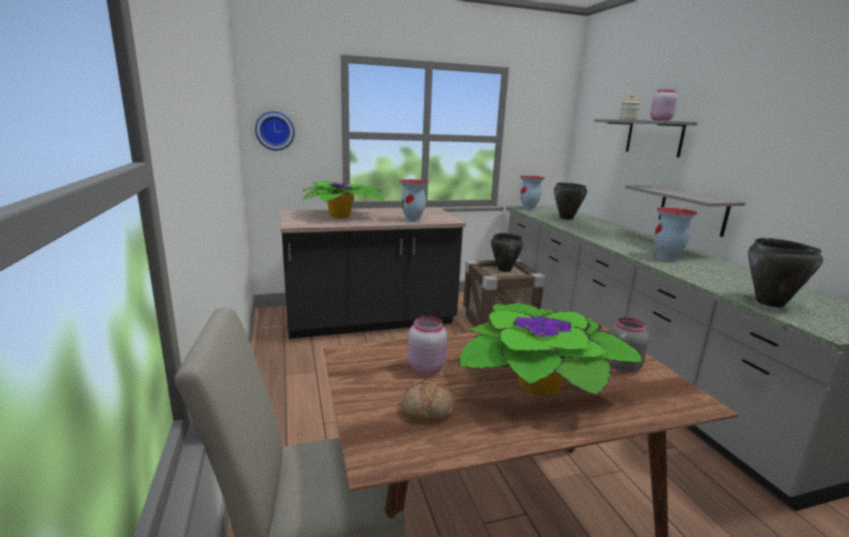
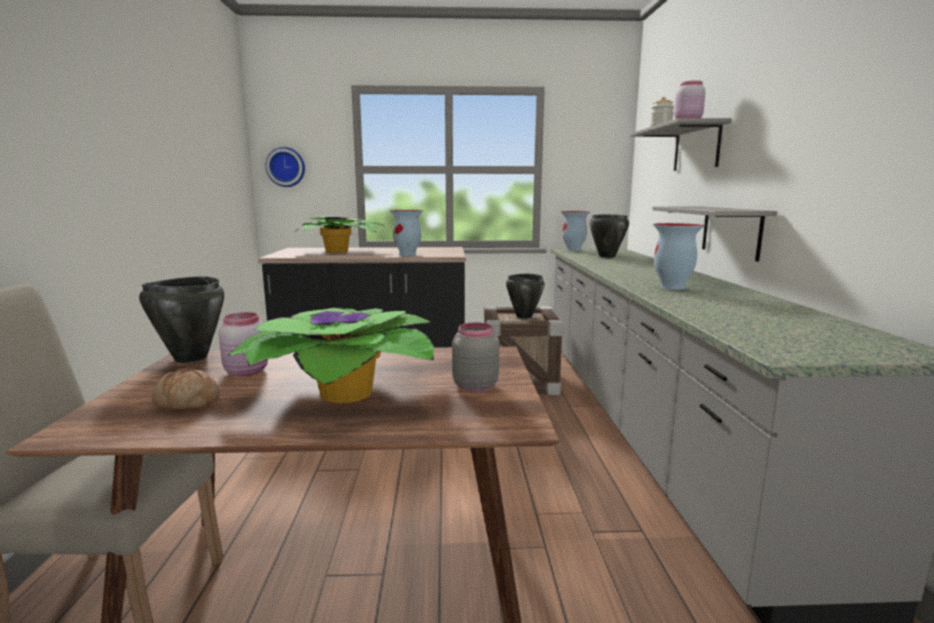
camera: 15 degrees right, 5 degrees down
(769, 303) = (738, 326): black cooking pot -> black cooking pot (190, 358)

